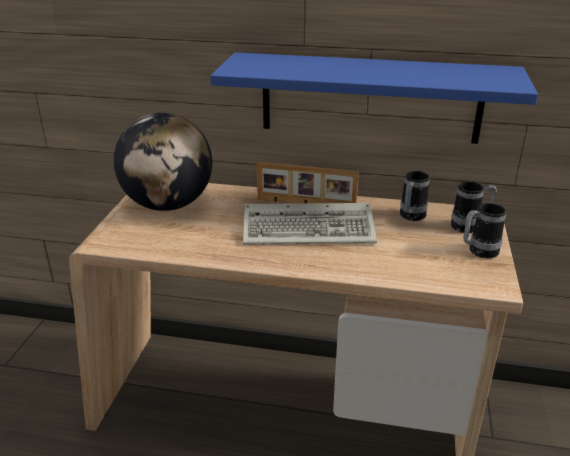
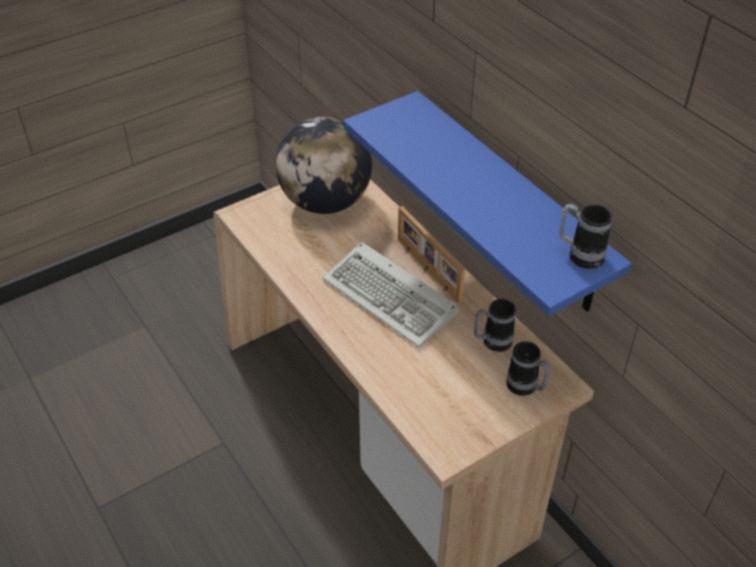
camera: 45 degrees right, 15 degrees up
(478, 252) = (488, 416): mug -> mug (579, 255)

